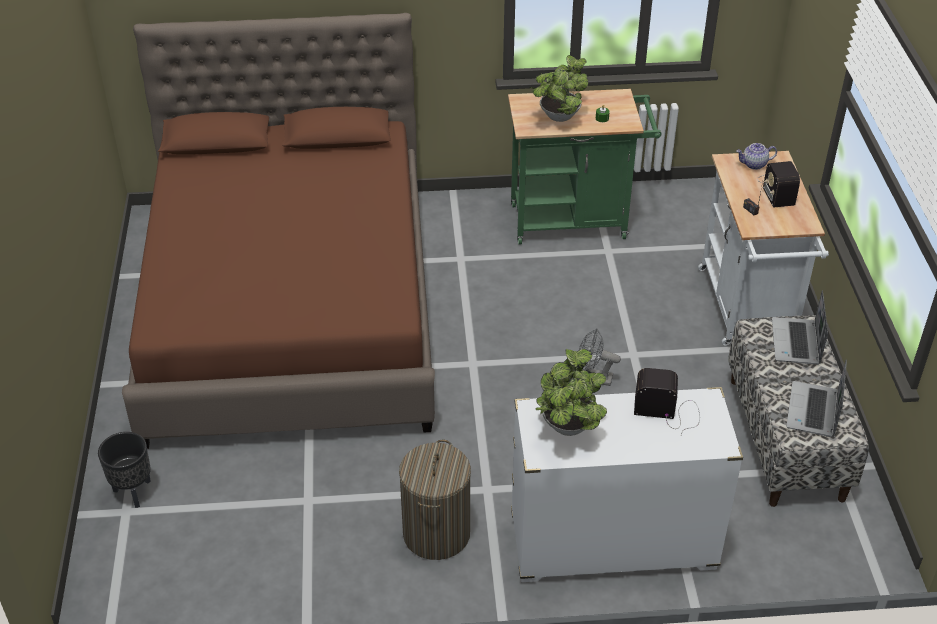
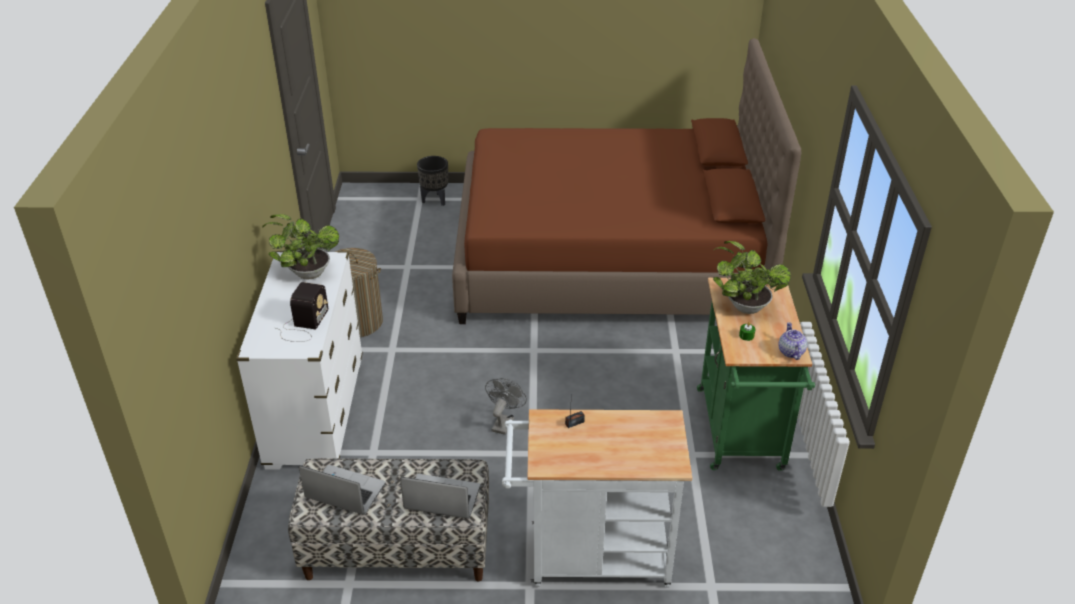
camera: 95 degrees right, 5 degrees down
(754, 164) = (661, 441): teapot -> teapot (790, 352)
(777, 189) = (613, 452): radio -> none

